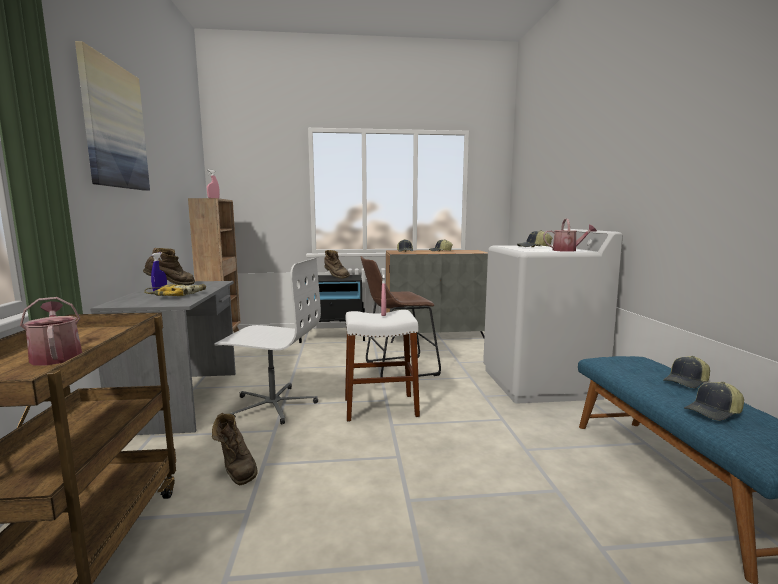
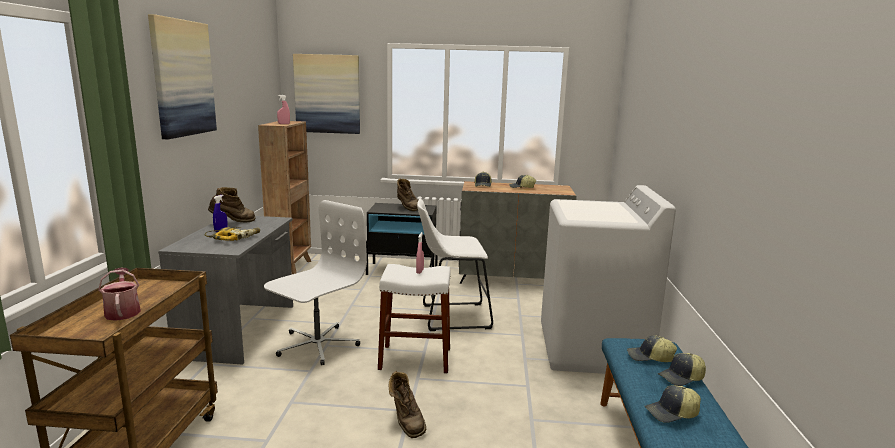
camera: 10 degrees right, 5 degrees up
(236, 469) = (268, 403): brown boot -> brown boot (406, 422)
(252, 176) = (327, 94): none -> picture
(273, 405) = (317, 345): white office chair -> white office chair turned 75 degrees counterclockwise
(397, 369) = (451, 316): brown stool -> white stool
(534, 247) = (591, 209): cap -> cap (649, 358)
(567, 250) = (617, 219): watering can -> none

